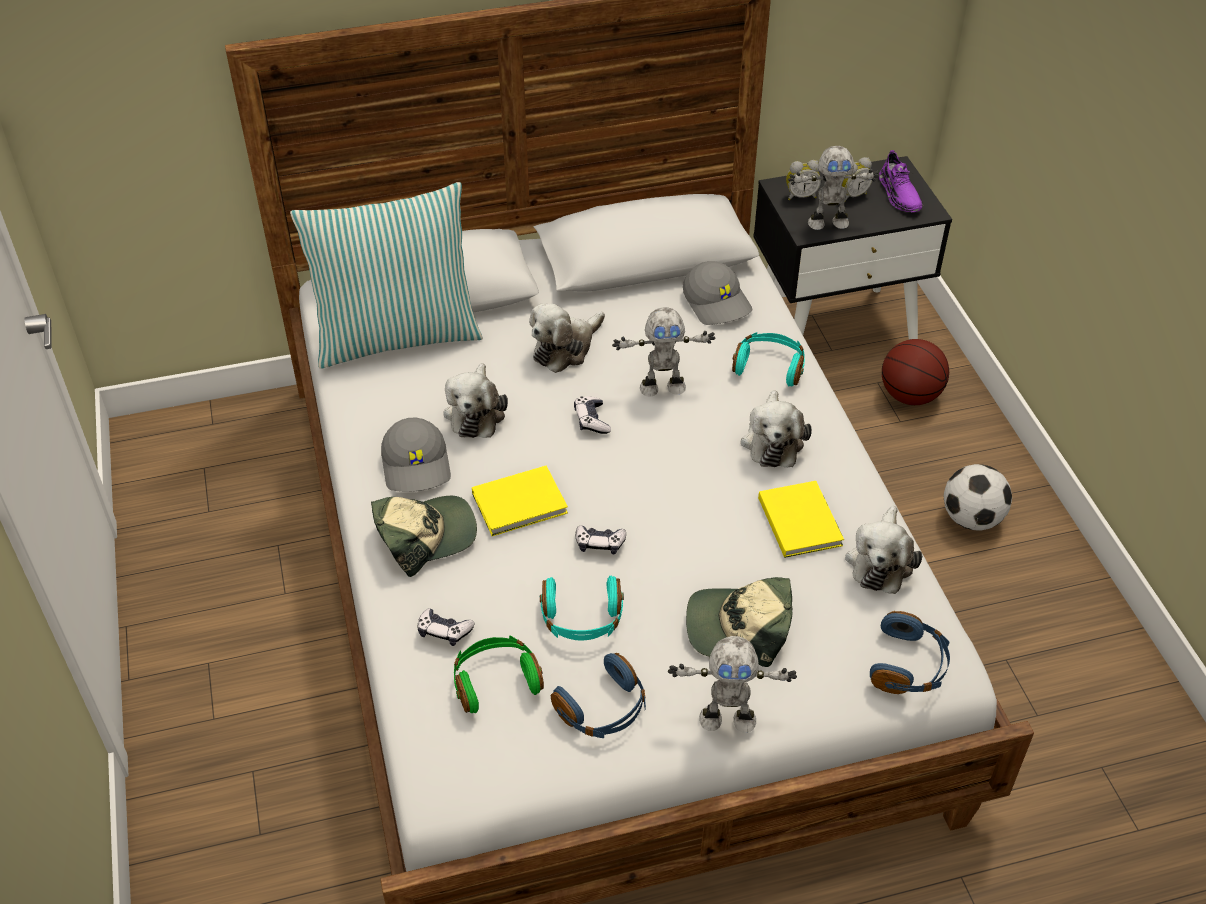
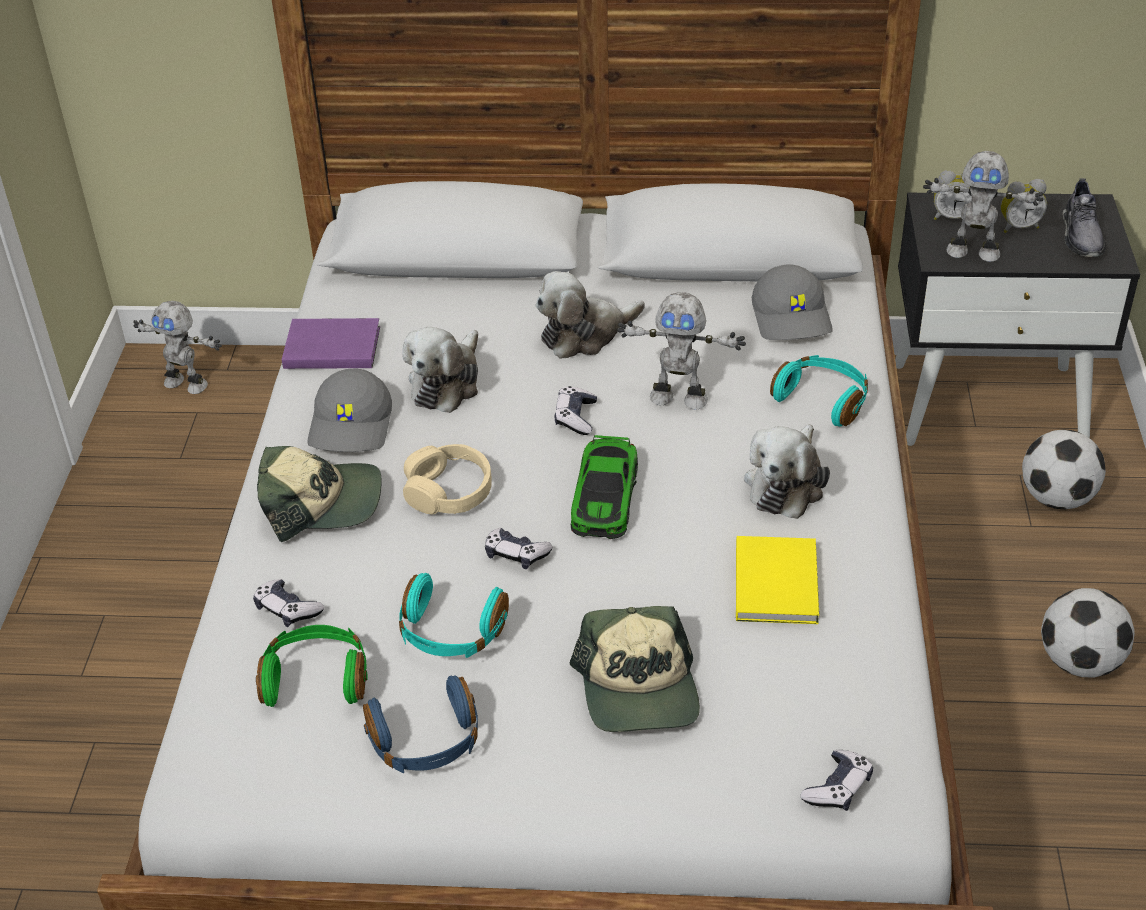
camera: 20 degrees right, 5 degrees down
(363, 400) = (330, 346): none -> purple book
(397, 335) = (401, 287): pillow -> none
(522, 504) = (448, 491): yellow book -> beige headphones
(644, 481) = (605, 497): none -> toy car
(727, 718) = (572, 791): toy robot -> toy robot (187, 383)
(739, 627) = (639, 689): cap -> cap turned 120 degrees counterclockwise
(880, 560) = (860, 652): plush toy -> none
(899, 194) = (1081, 235): purple shoe -> grey shoe
(909, 666) = (837, 788): blue headphones -> game controller
(910, 396) = (1056, 498): basketball -> football

